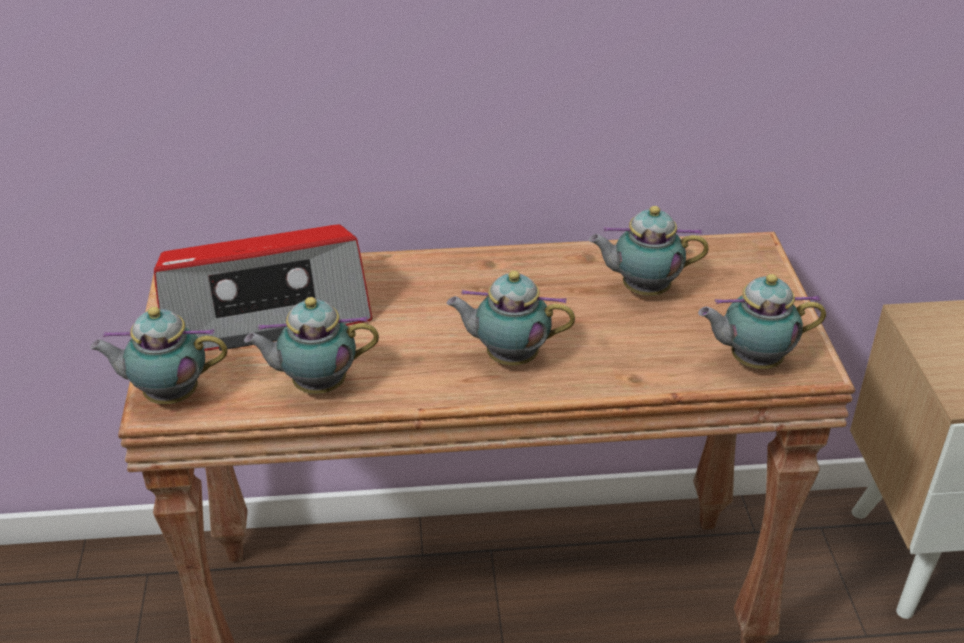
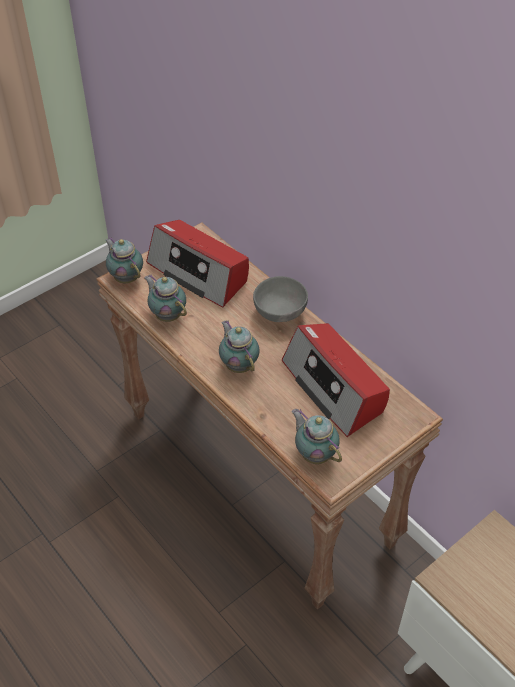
camera: 55 degrees right, 10 degrees up
(448, 274) = (280, 314): none -> grey bowl
(642, 289) = (334, 387): teapot -> radio

